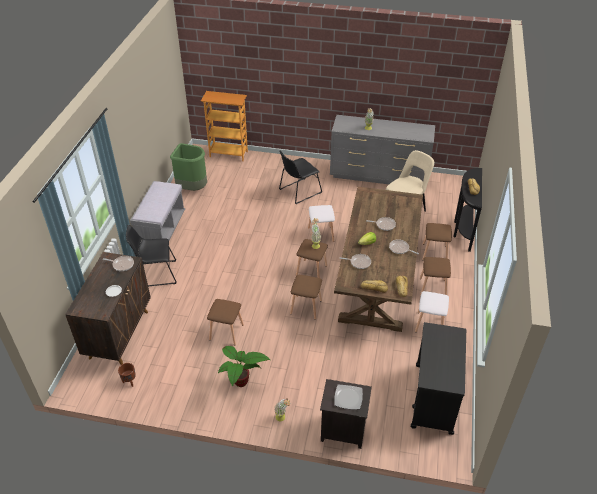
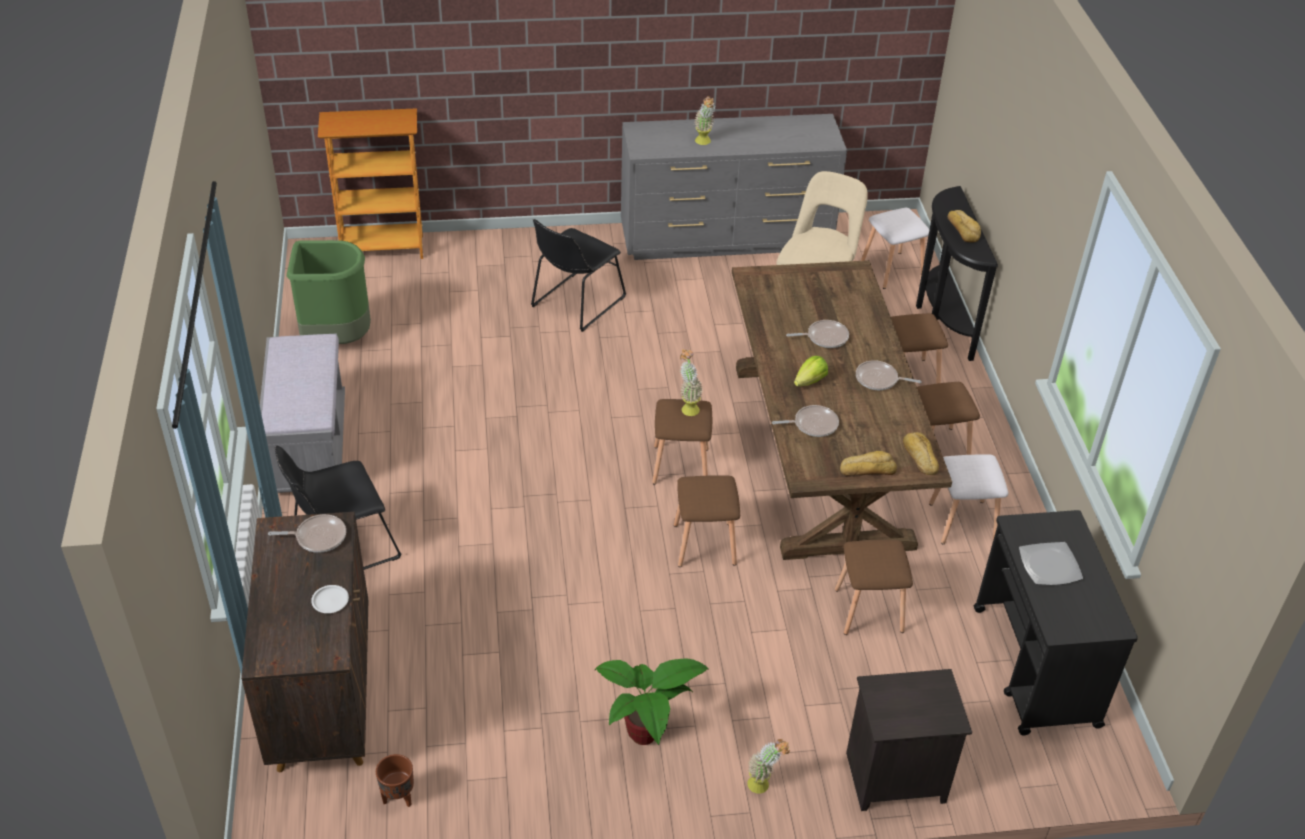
camera: 20 degrees left, 0 degrees up
(226, 332) = (561, 637): brown stool -> brown stool (867, 611)
(320, 234) = (663, 385): white stool -> white stool (891, 270)
(348, 397) = (918, 702): plate -> plate (1050, 565)

